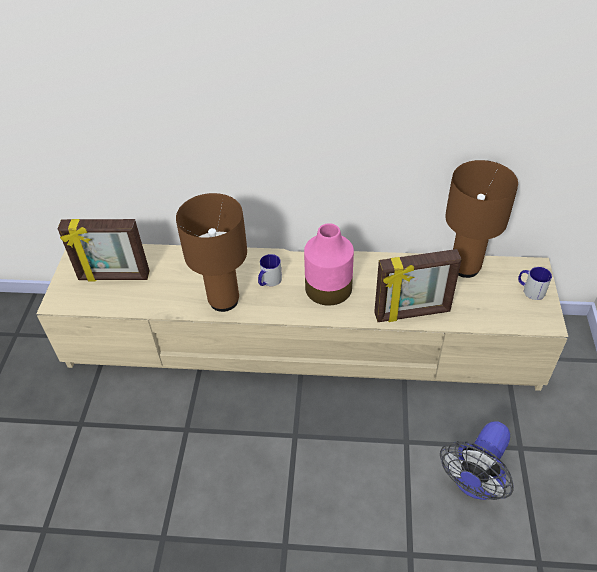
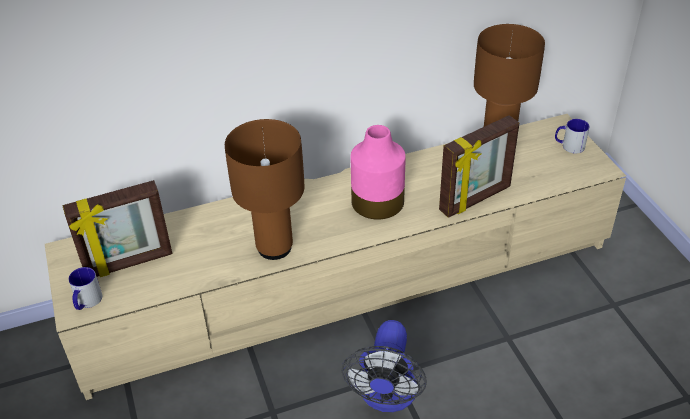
camera: 25 degrees left, 5 degrees down
(269, 281) = (311, 214): mug -> mug (87, 302)
(474, 482) = (592, 350): fan -> fan (387, 397)

